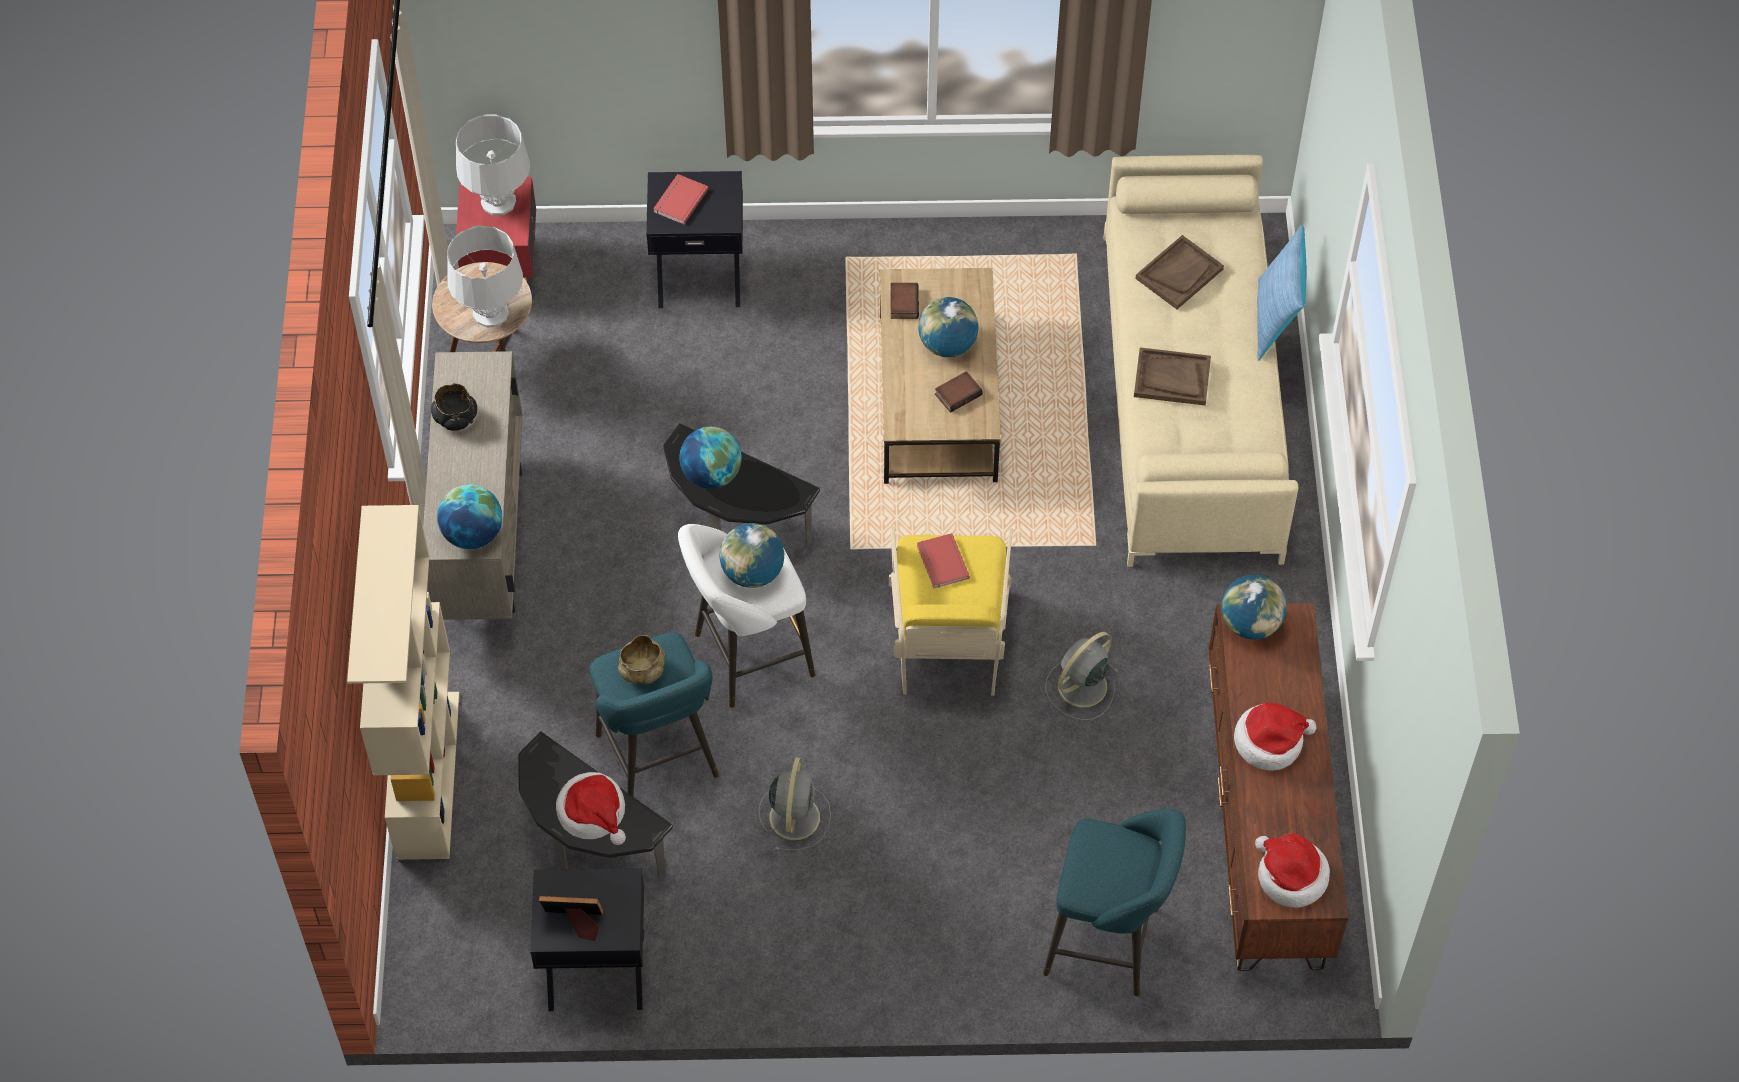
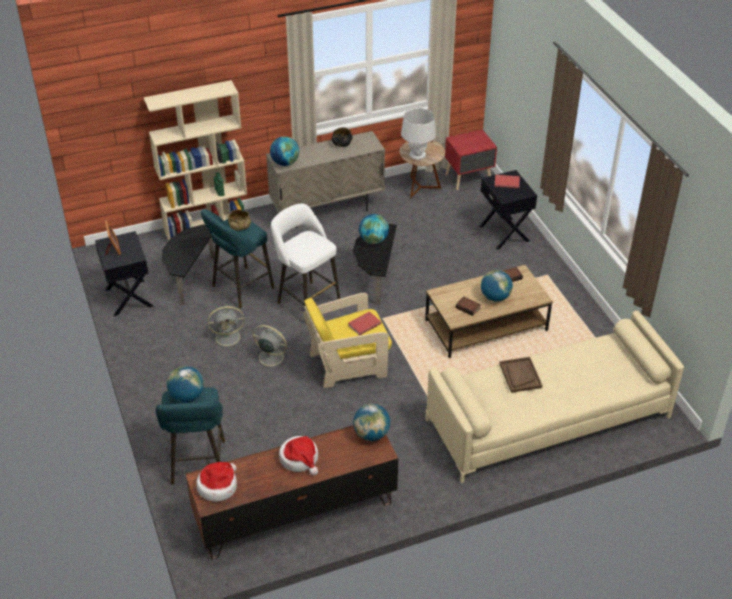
camera: 70 degrees right, 15 degrees down
(498, 202) = (476, 142): grey table lamp -> none
(593, 813) = (181, 251): hat -> none
(752, 572) = (306, 245): globe -> globe (187, 396)
(1080, 687) = (343, 419): grey fan -> grey fan (270, 357)
(1179, 274) = (591, 363): brown tray -> none
(1276, 321) = (587, 410): pillow -> none

